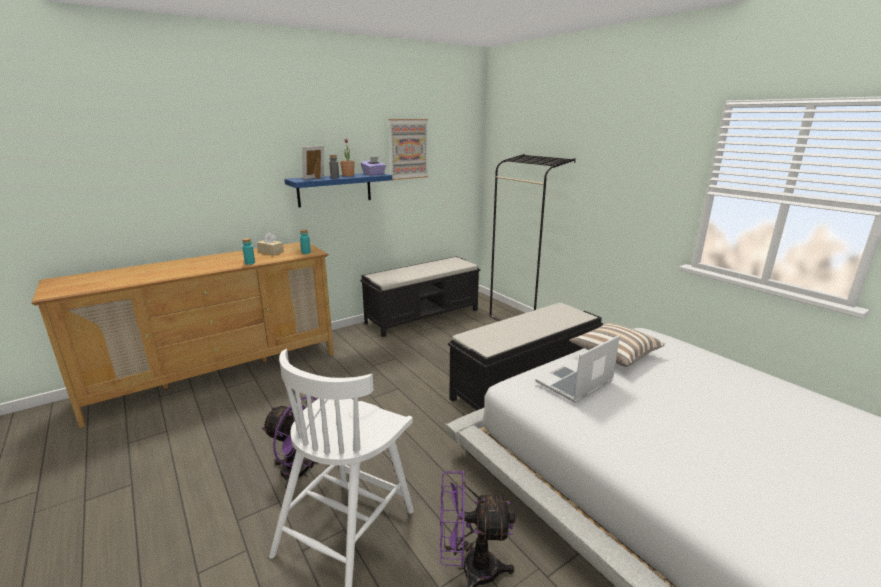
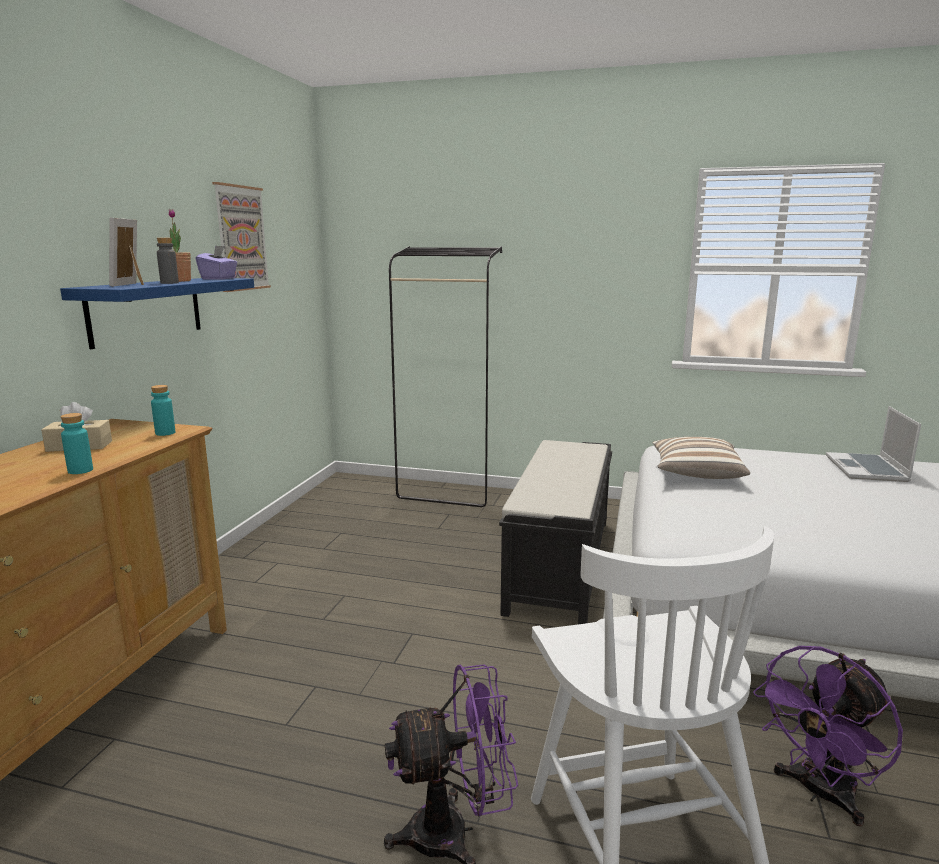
camera: 40 degrees left, 5 degrees down
(423, 316) = (300, 525): black bench -> none
(574, 383) = (723, 510): laptop -> laptop (867, 469)

